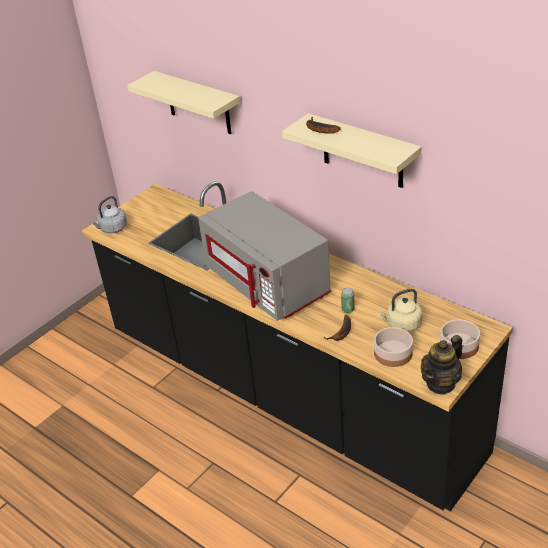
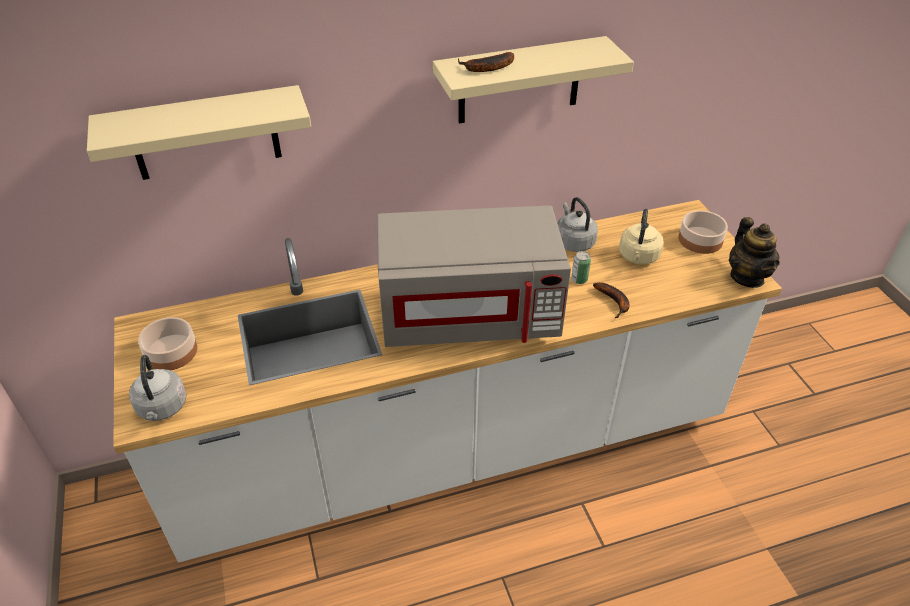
camera: 60 degrees left, 5 degrees up
(285, 393) = (455, 449): black counter -> white counter
(385, 291) = (573, 242): none -> grey kettle
(392, 354) = (678, 285): bowl -> bowl (171, 352)

